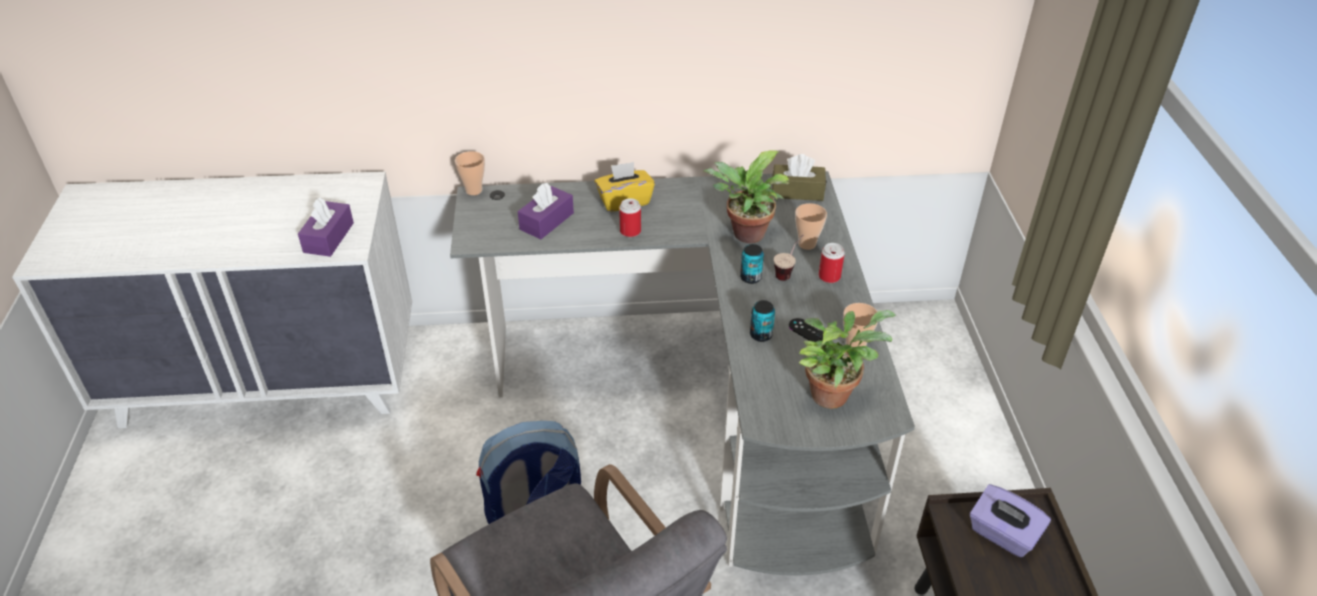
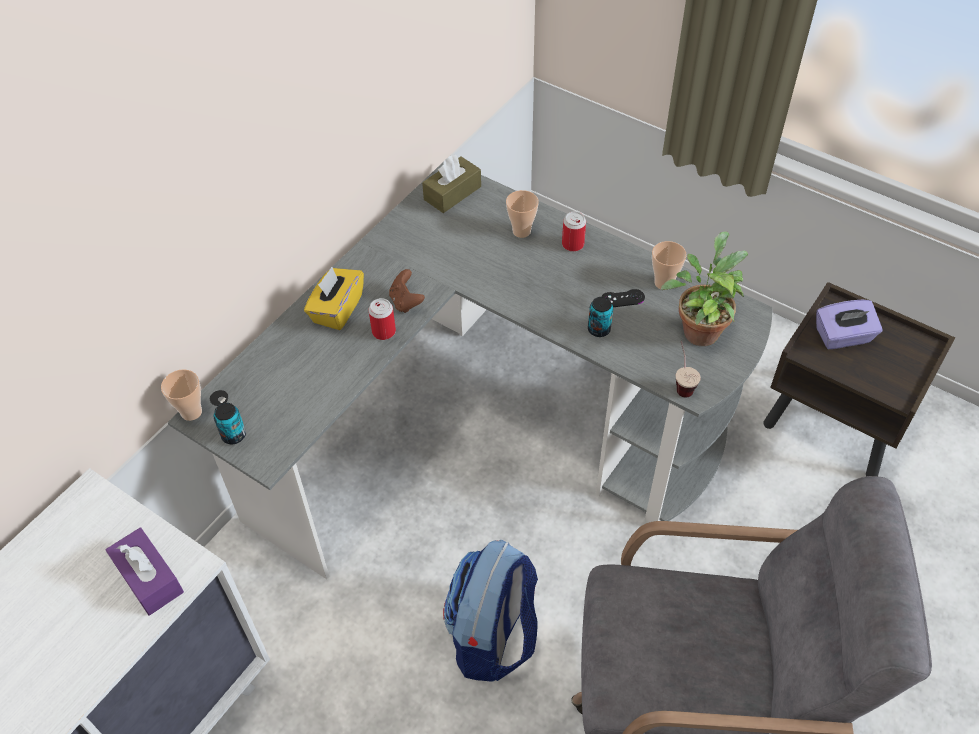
camera: 50 degrees left, 10 degrees up
(546, 221) = (302, 383): purple tissue box -> none
(669, 226) = (406, 302): none -> brown game controller
(745, 235) = (470, 261): potted plant -> none
(750, 277) = (526, 291): can -> can (234, 435)
(788, 272) = (542, 264): cup -> cup (681, 383)

